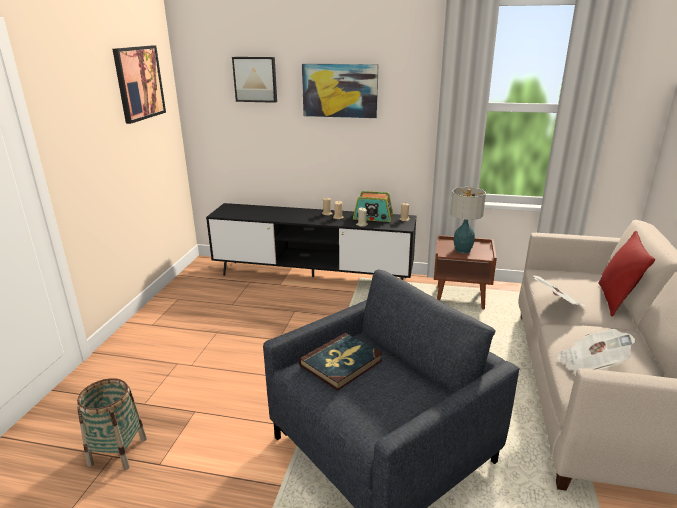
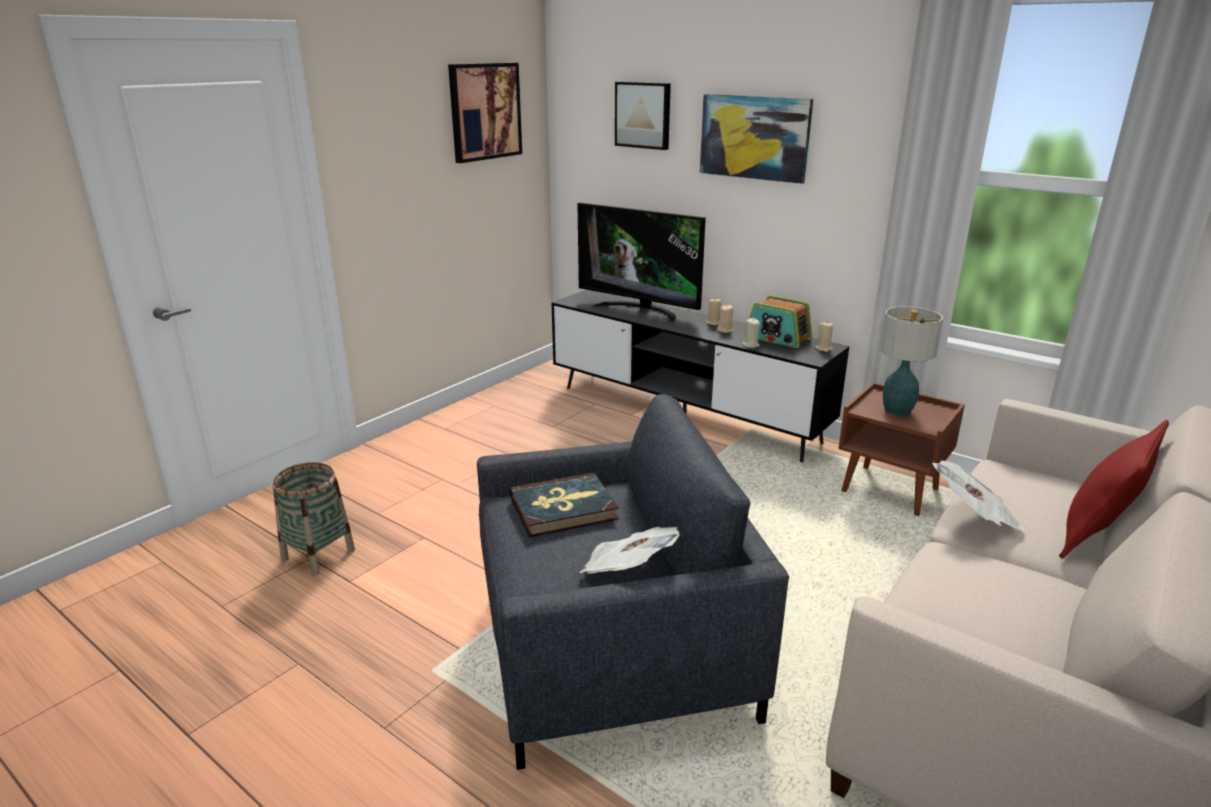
camera: 25 degrees right, 0 degrees up
(272, 212) = (640, 310): none -> television
(590, 364) = (945, 613): newspaper -> newspaper (628, 570)

